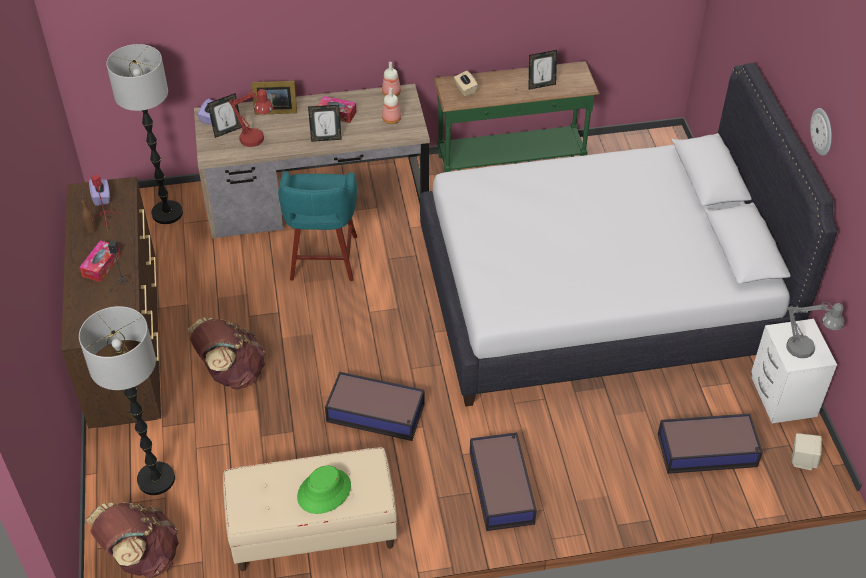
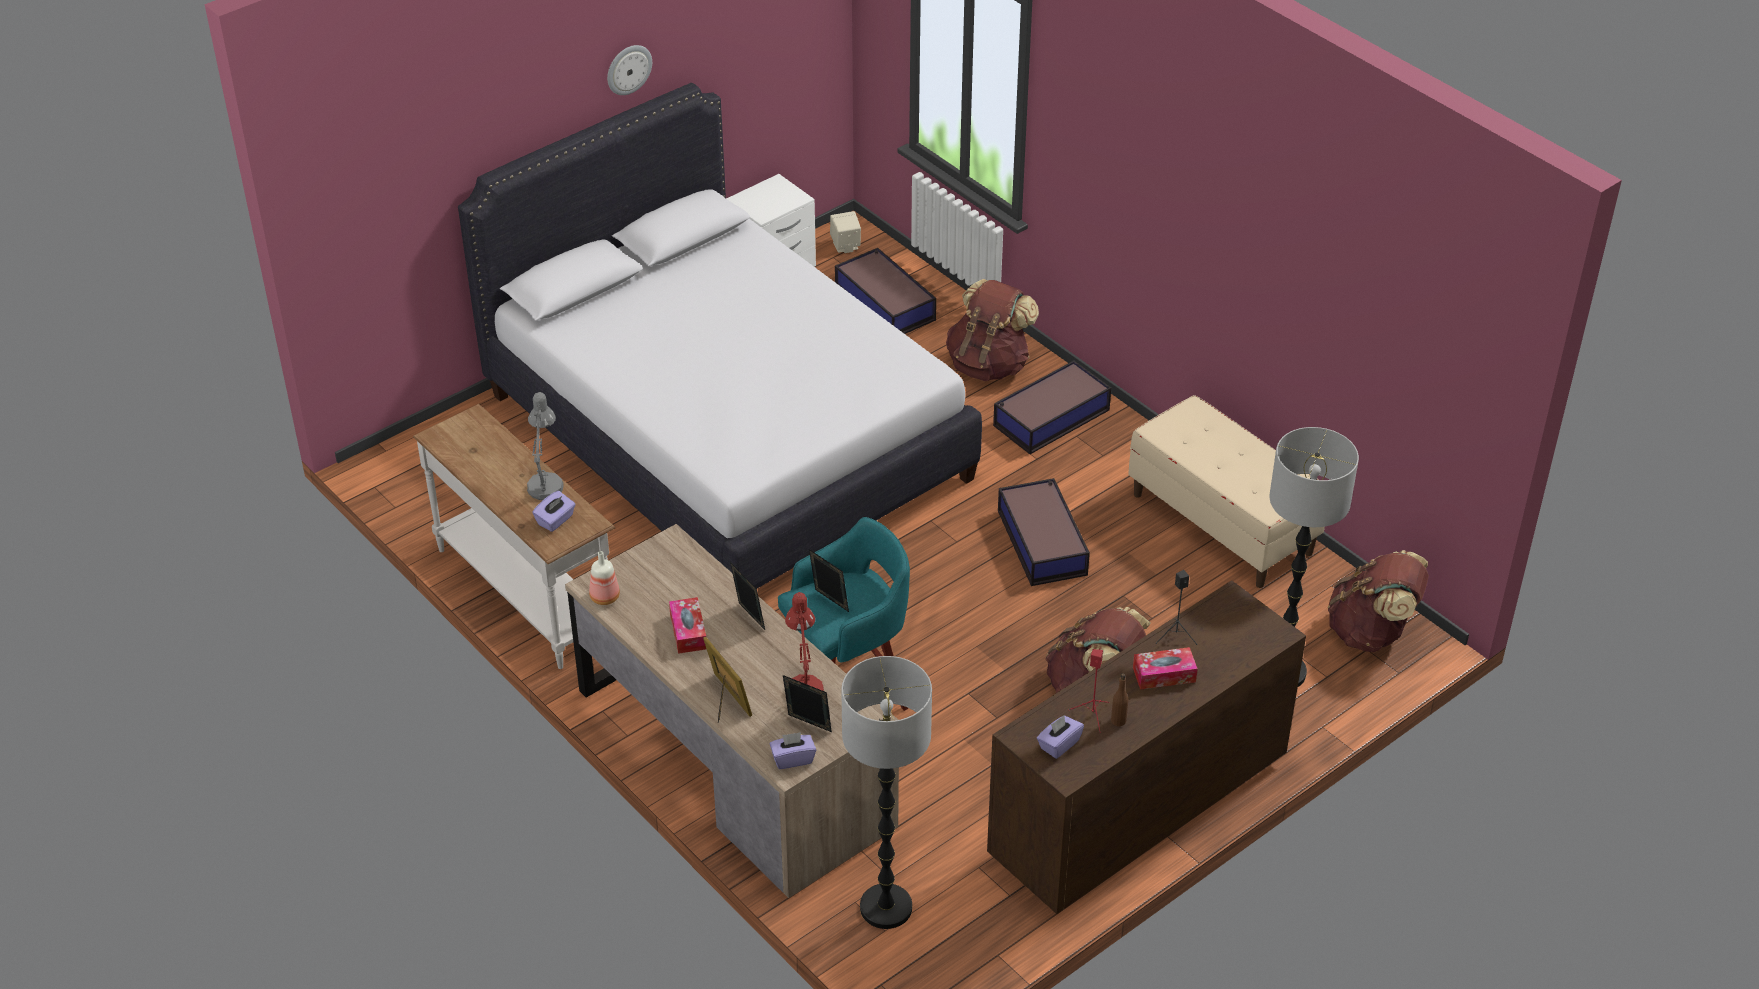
camera: 120 degrees left, 5 degrees down
(324, 491) = (1222, 446): green hat -> none
(391, 119) = (661, 573): bottle -> none
(465, 90) = (555, 520): beige tissue box -> purple tissue box
(511, 163) = (527, 592): green console table -> white console table
(541, 85) = (498, 455): picture frame -> picture frame (829, 602)
(589, 480) = (989, 365): none -> brown backpack
(806, 350) = (775, 193): grey table lamp -> grey table lamp (546, 482)

